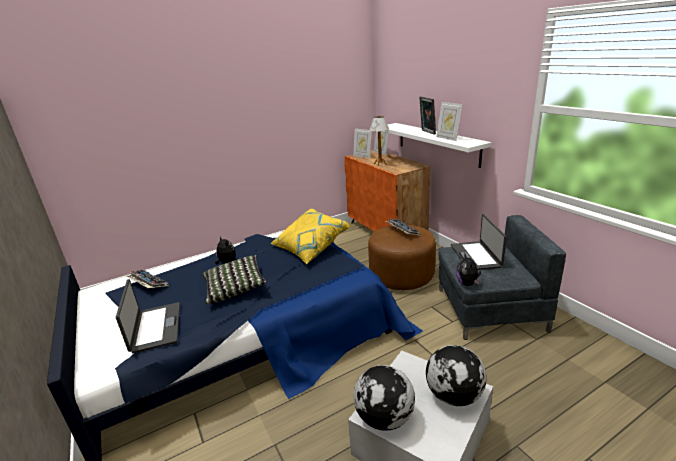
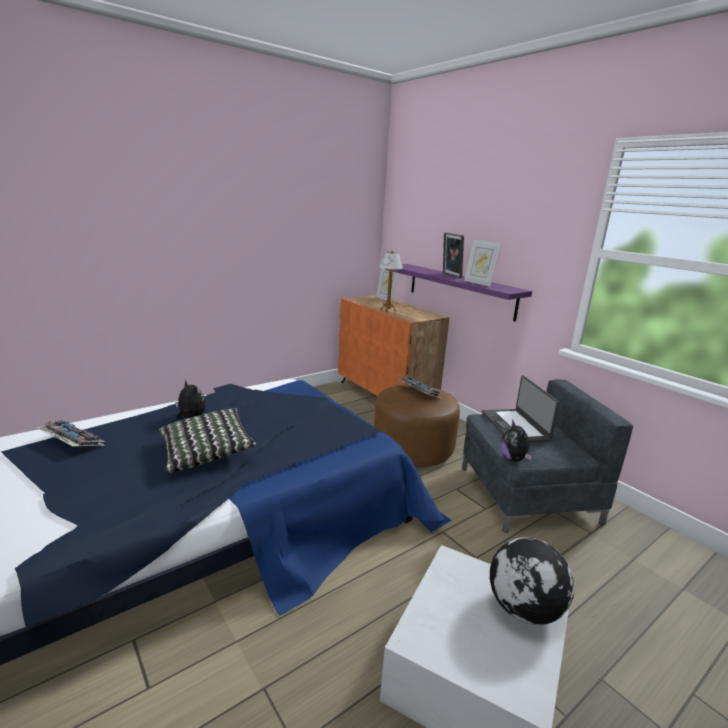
camera: 10 degrees left, 5 degrees down
(155, 327) = (84, 504): laptop -> none
(310, 248) = (306, 405): yellow pillow -> none
(362, 156) = (364, 300): picture frame -> none
(384, 418) = (437, 645): globe -> none
(437, 143) = (460, 290): white shelf -> purple shelf

